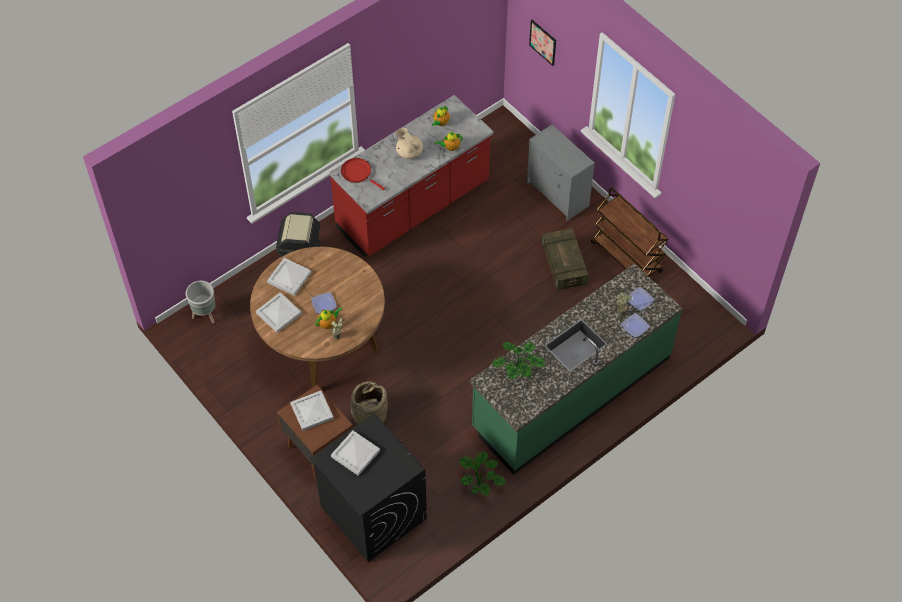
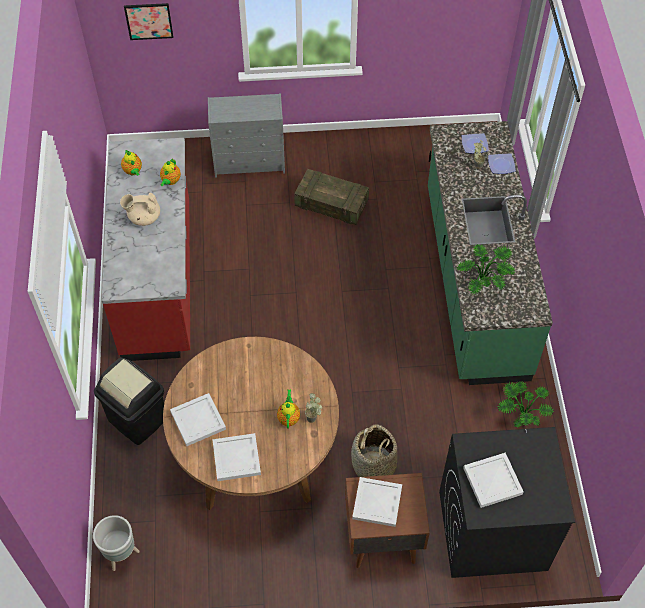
camera: 55 degrees left, 0 degrees up
(324, 304) = (261, 407): plate -> none
(358, 173) = (128, 275): red frying pan -> none
(627, 258) = (363, 155): brown cart -> none

